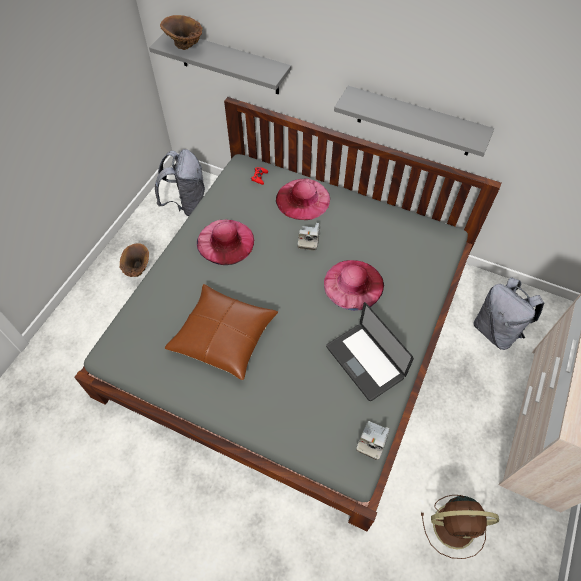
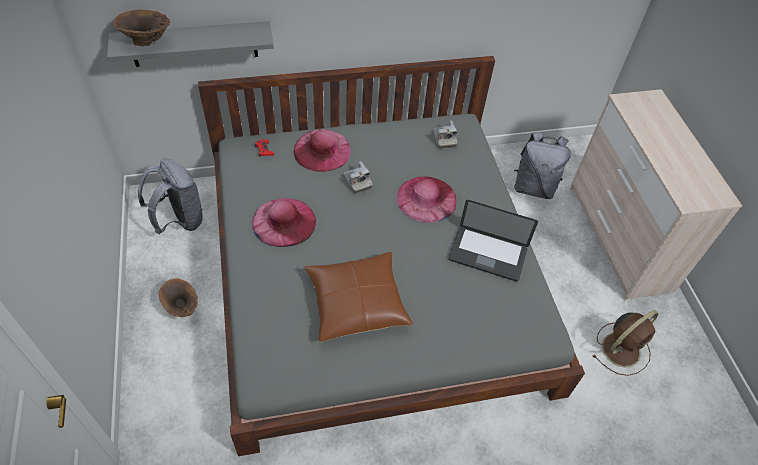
camera: 40 degrees left, 5 degrees down
(372, 441) = (544, 310): camera -> camera (444, 139)
(415, 122) = (405, 31): grey shelf -> none

